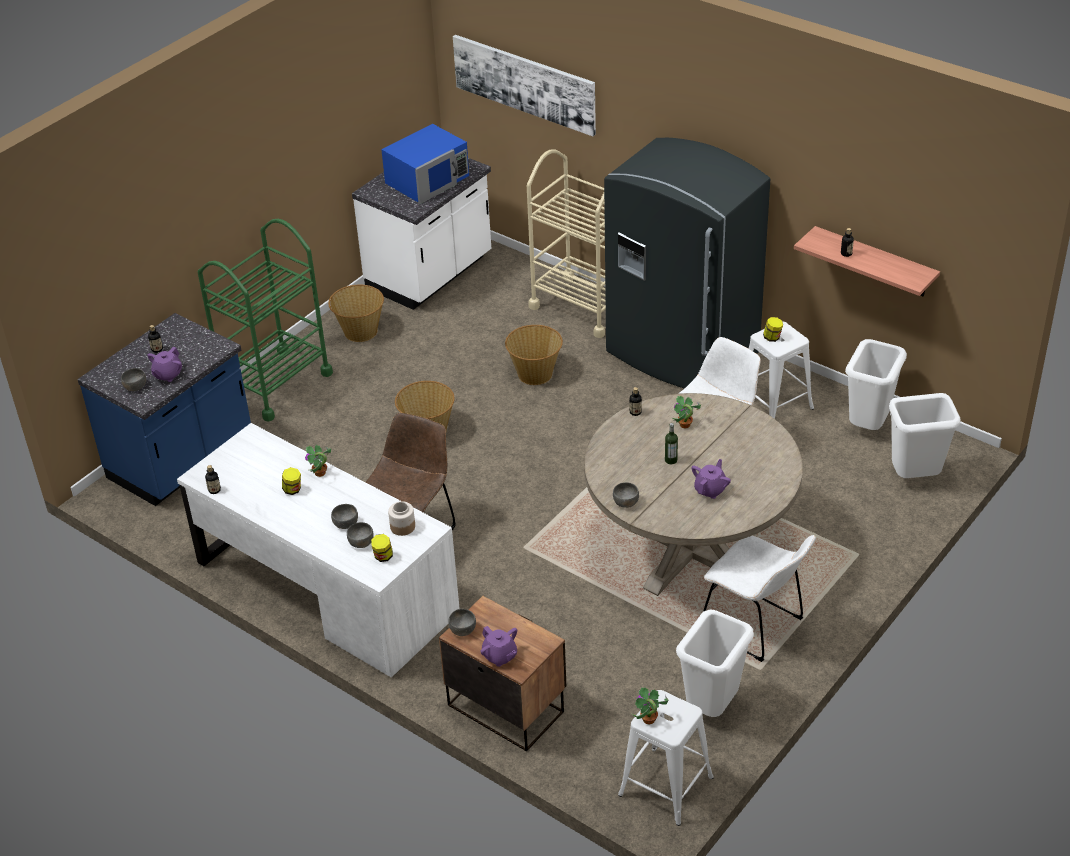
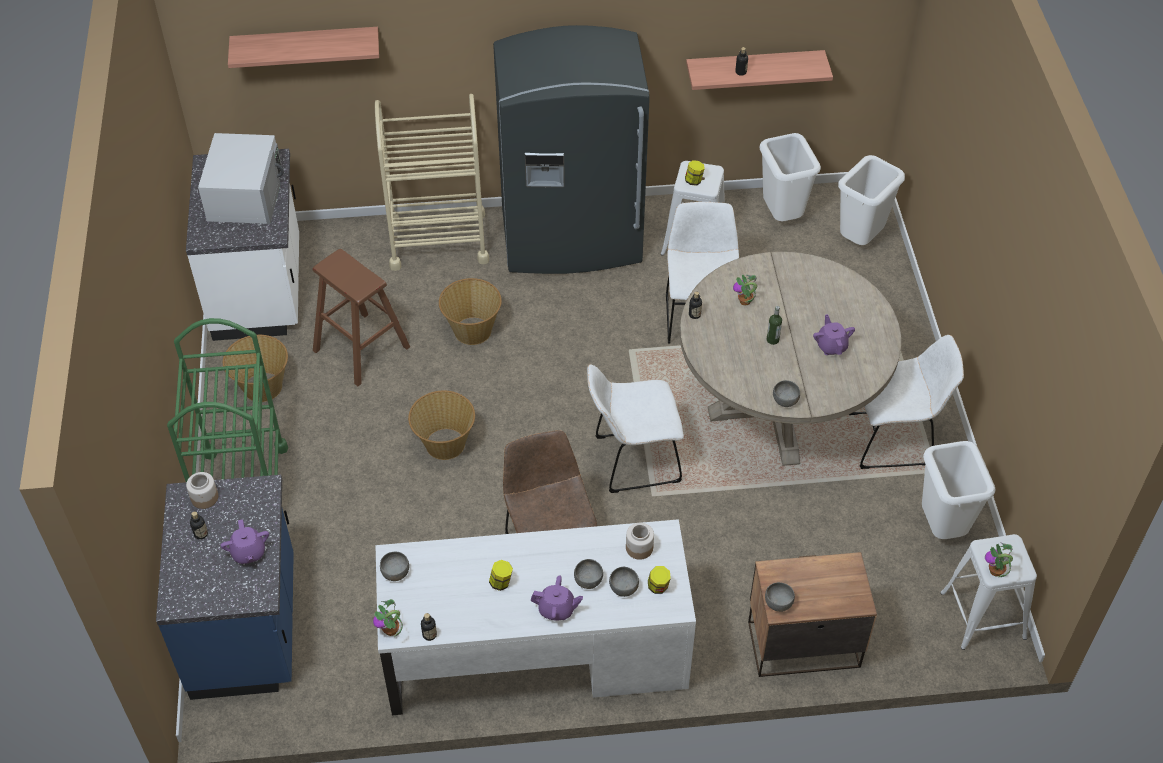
camera: 45 degrees left, 10 degrees up
(135, 387) = (231, 587): grey bowl -> grey bowl (395, 573)
(184, 332) = (205, 497): none -> jar
(320, 473) = (504, 549): potted plant -> potted plant (391, 630)
(428, 179) = (245, 194): blue microwave -> white microwave
(448, 344) = (361, 348): none -> brown stool
(500, 656) = (833, 603): purple teapot -> purple teapot (556, 609)
(524, 83) = (306, 46): picture -> shelf
(539, 517) = (632, 460): none -> white chair

